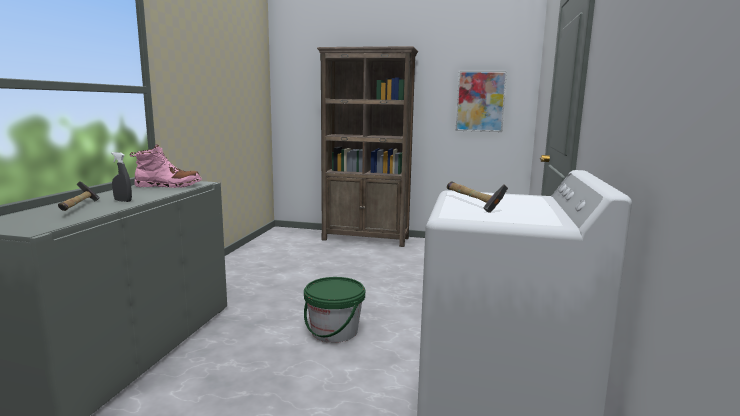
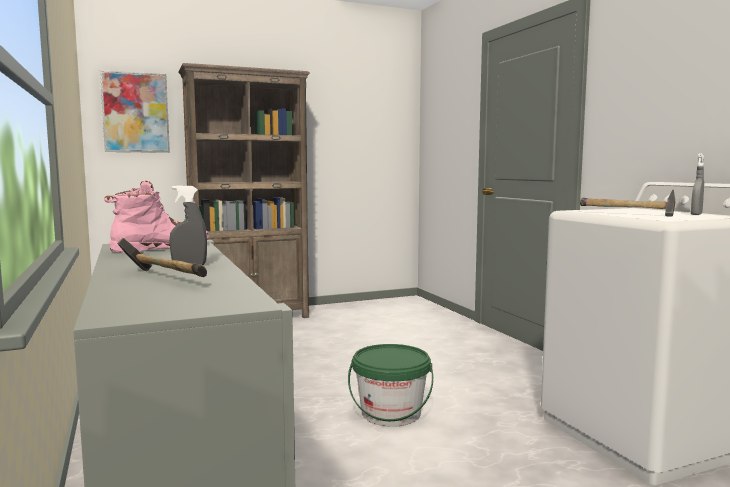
camera: 35 degrees left, 5 degrees down
(480, 101) = (366, 139): picture -> picture (135, 112)
(535, 214) = (696, 214): none -> grey spray bottle

